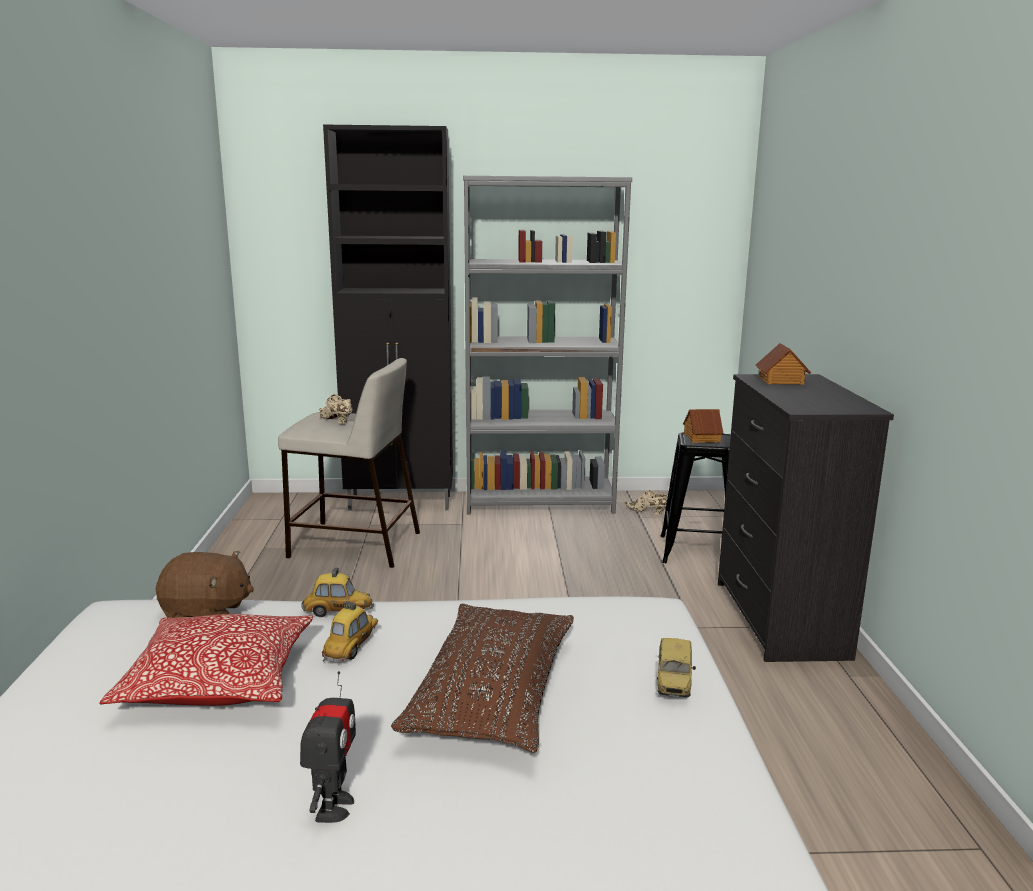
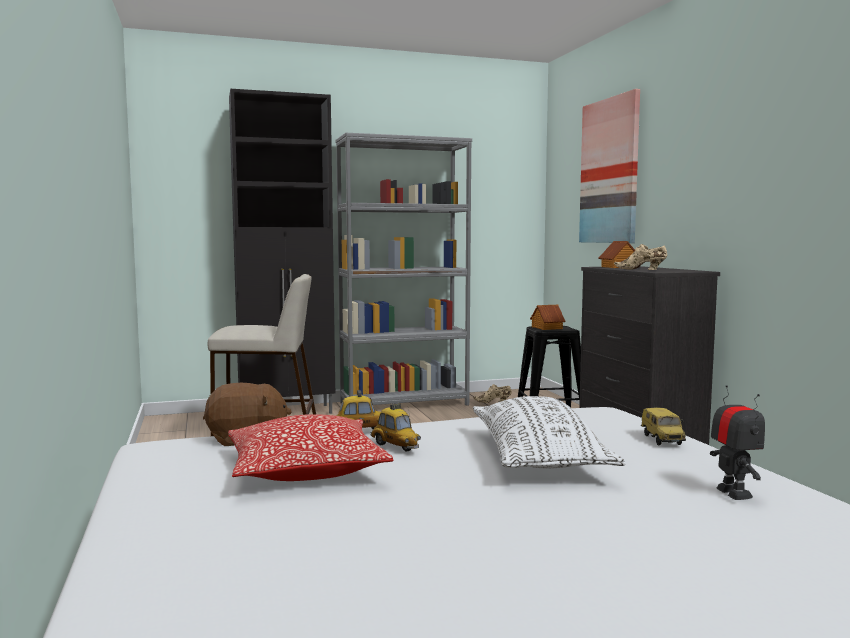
camera: 15 degrees left, 10 degrees down
(333, 807) = (490, 518): toy robot -> toy robot (733, 493)
(336, 420) = (253, 327): beige shoe -> beige shoe (641, 269)
(352, 648) = (396, 446): toy car -> toy car turned 135 degrees clockwise
(493, 694) = (538, 457): brown pillow -> white pillow
(808, 232) = (610, 171): none -> picture

